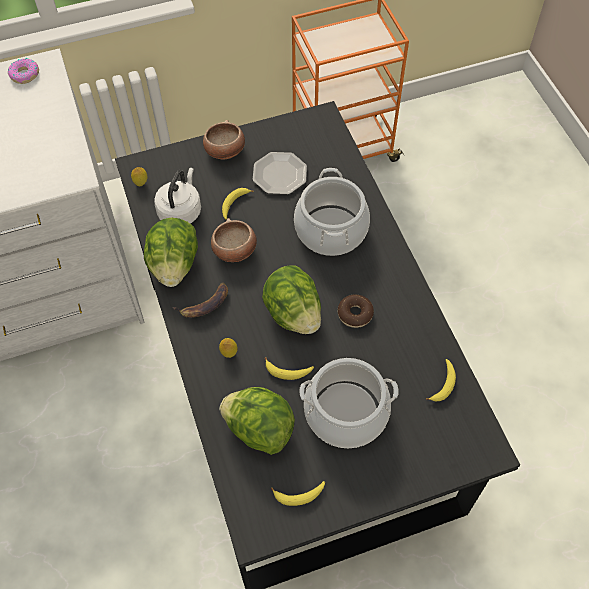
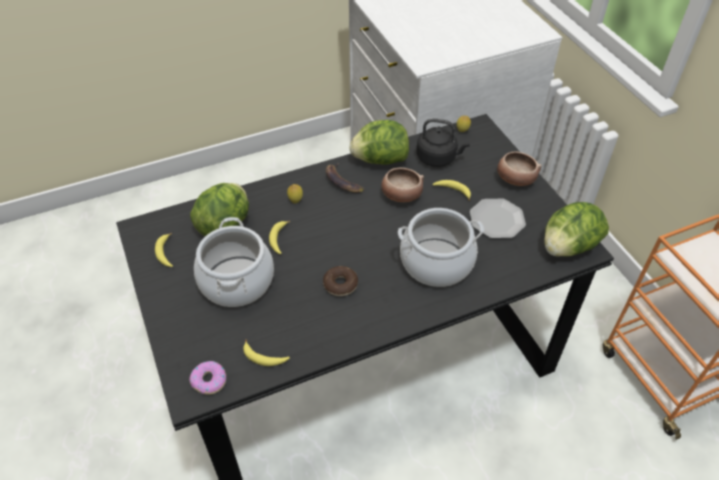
camera: 85 degrees right, 10 degrees down
(25, 75) = (524, 24): donut -> donut (209, 380)
(181, 211) = (438, 158): white kettle -> black kettle
(293, 313) = (337, 239): lettuce -> lettuce (568, 247)

